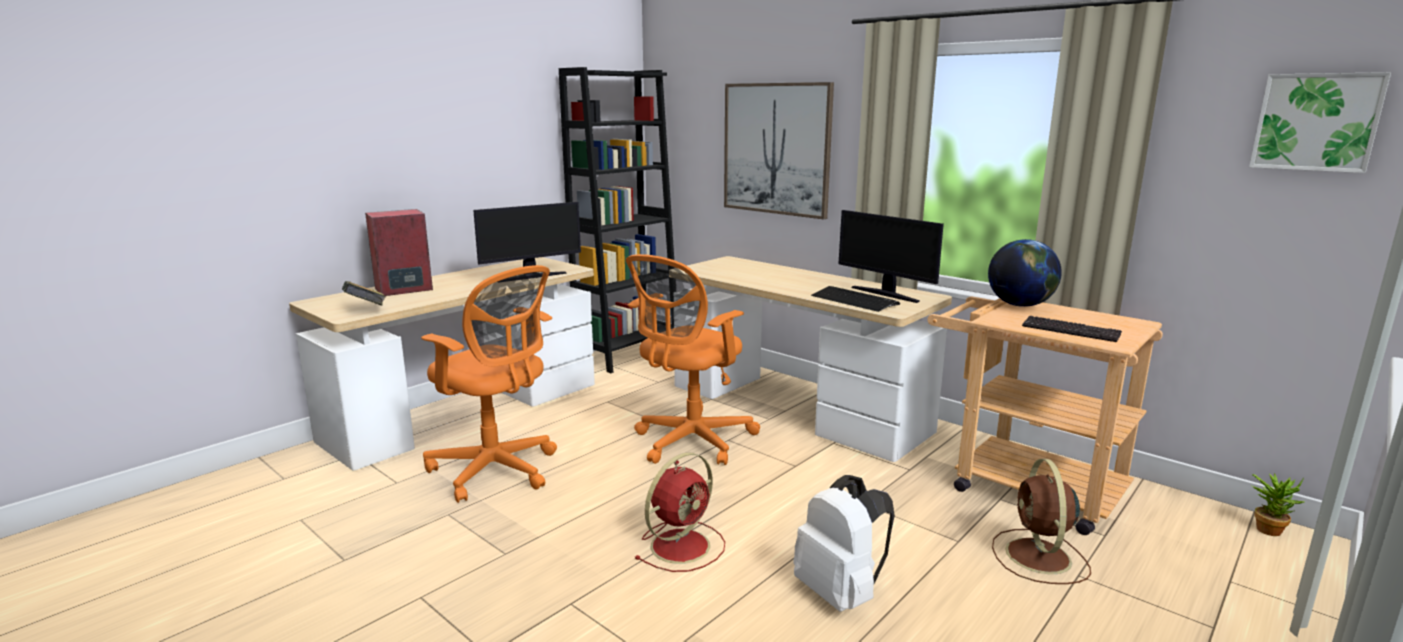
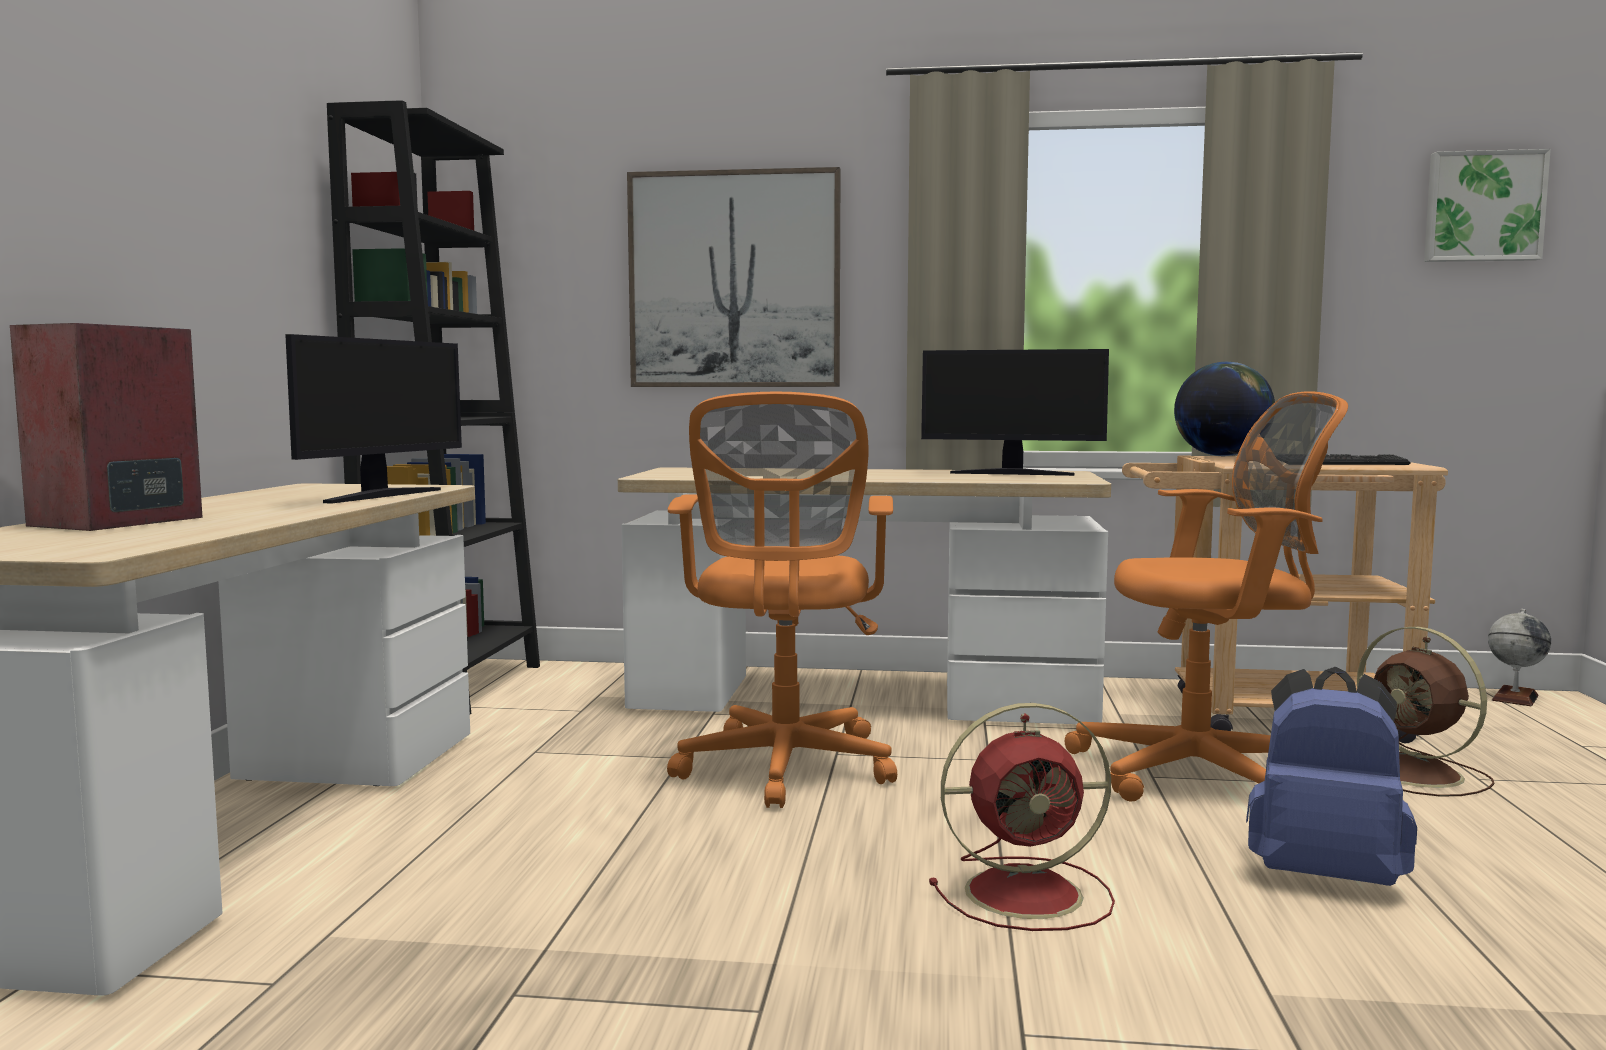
camera: 35 degrees left, 10 degrees down
(366, 310) = (118, 543): book -> none
(497, 471) = (496, 896): orange office chair -> orange office chair (1205, 775)
(682, 545) = (1029, 893): red fan -> red fan turned 75 degrees clockwise
(840, 593) = (1325, 876): white backpack -> blue backpack
(854, 300) = (997, 479): keyboard -> none
(1267, 528) = (1514, 698): potted plant -> globe

